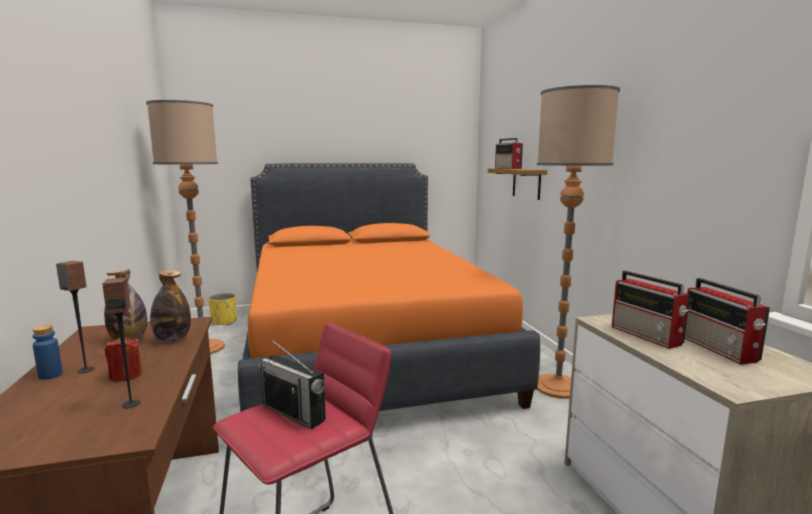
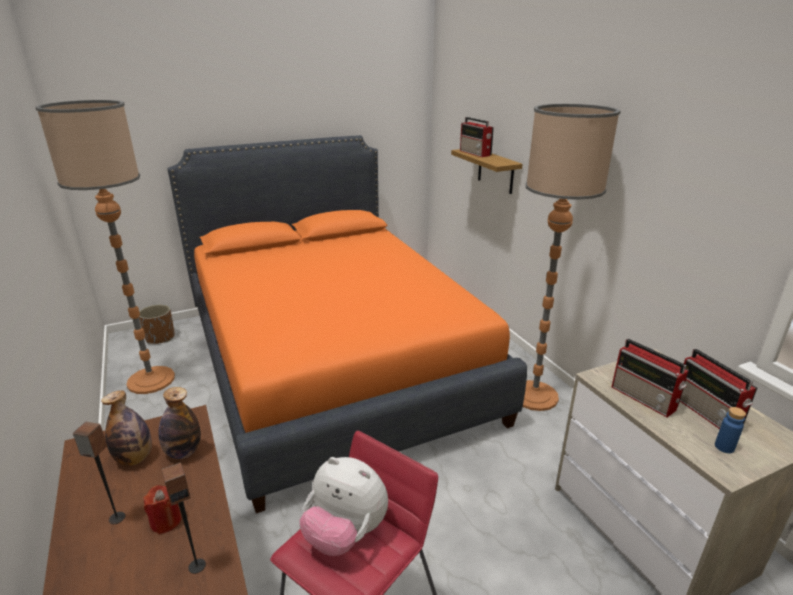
camera: 10 degrees left, 15 degrees up
(50, 375) = (82, 532): blue bottle -> blue bottle (724, 447)
(224, 322) = (160, 338): yellow planter -> brown planter
(293, 413) = (345, 534): radio -> plush toy

